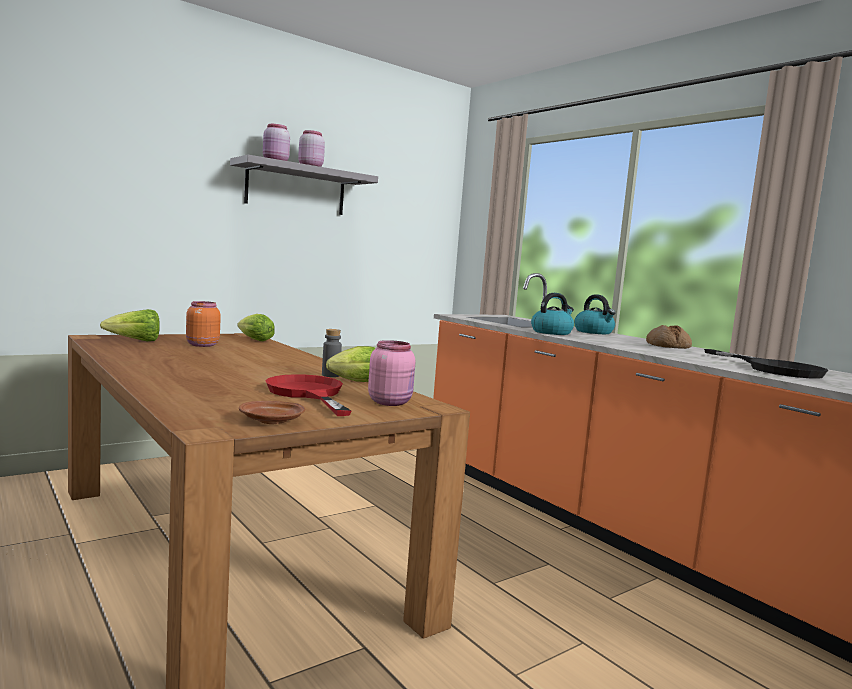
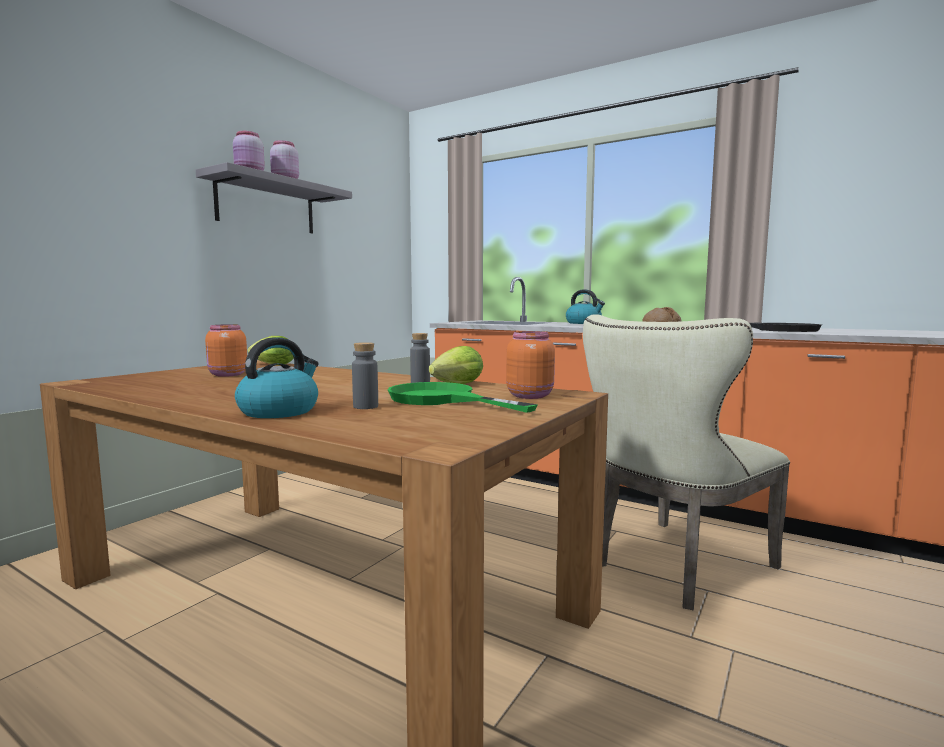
camera: 20 degrees left, 0 degrees up
(135, 341) = (142, 380): lettuce -> none
(236, 390) = (365, 406): none -> grey bottle
(272, 421) = (476, 427): brown plate -> none
(308, 393) = (442, 400): red frying pan -> green frying pan
(390, 402) = (530, 396): pink jar -> orange jar
(552, 332) = (561, 325): kettle -> kettle (279, 411)
(572, 612) = (674, 566): none -> beige chair

